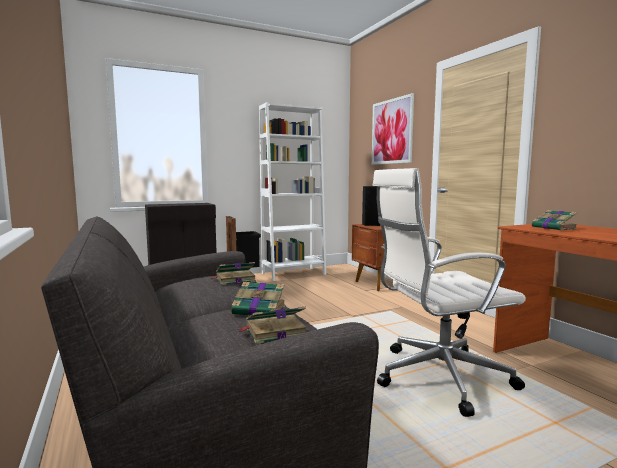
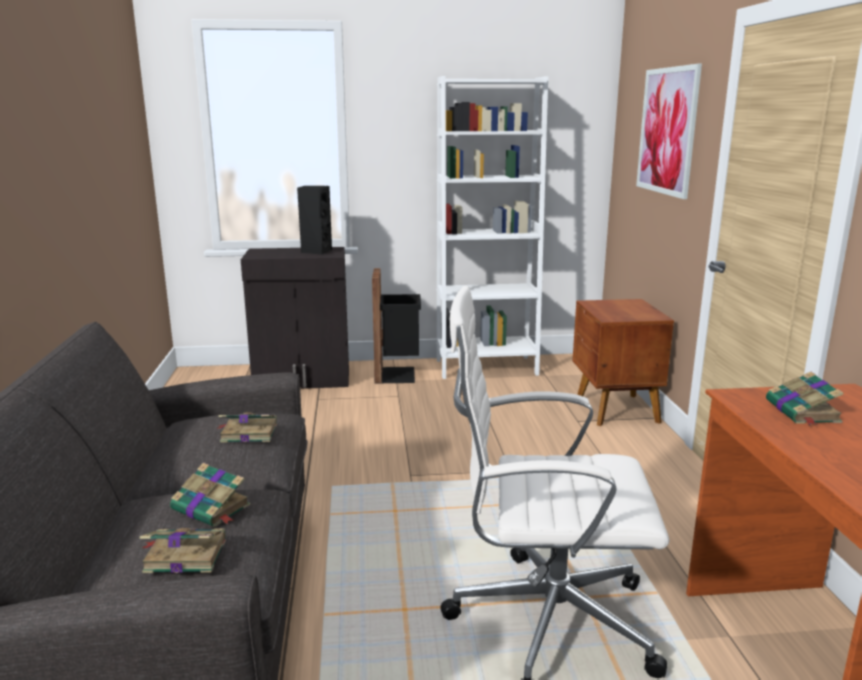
camera: 20 degrees right, 10 degrees up
(370, 225) = (607, 305): black speaker -> black speaker (316, 251)

